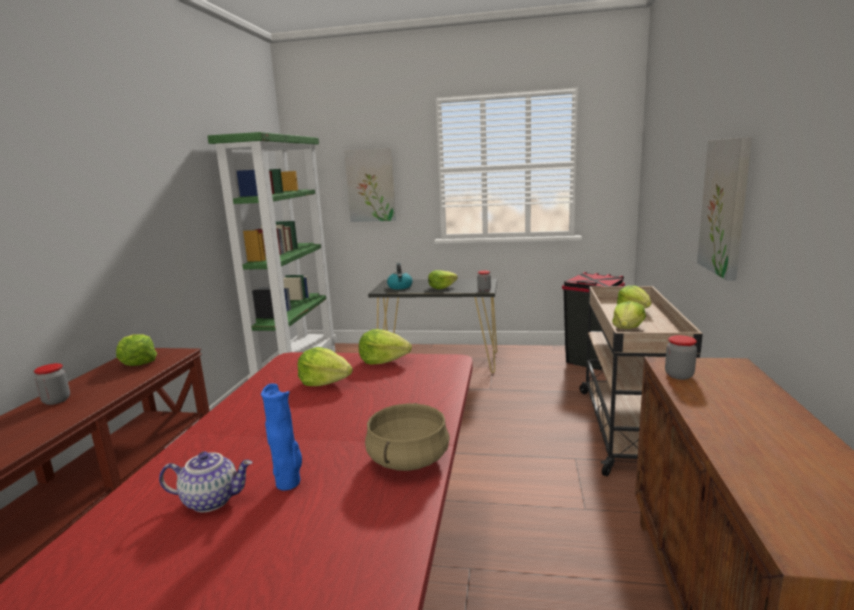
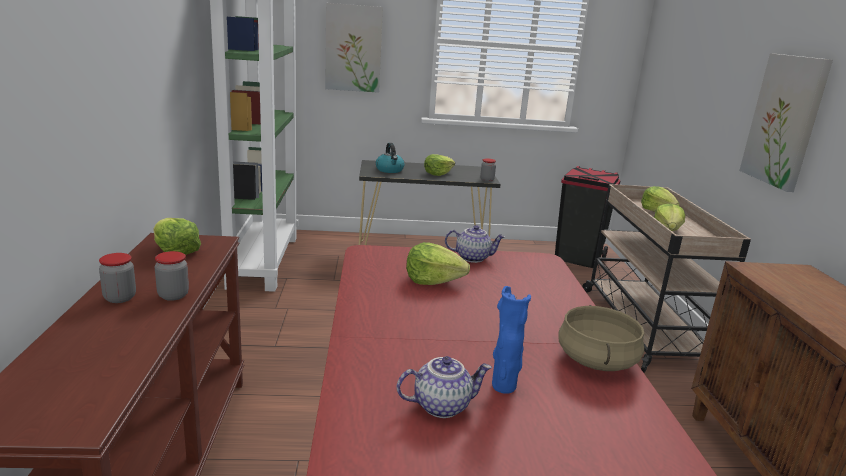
camera: 15 degrees left, 5 degrees up
(383, 360) = (473, 257): lettuce -> teapot
(679, 375) = (769, 280): jar -> jar (173, 295)

